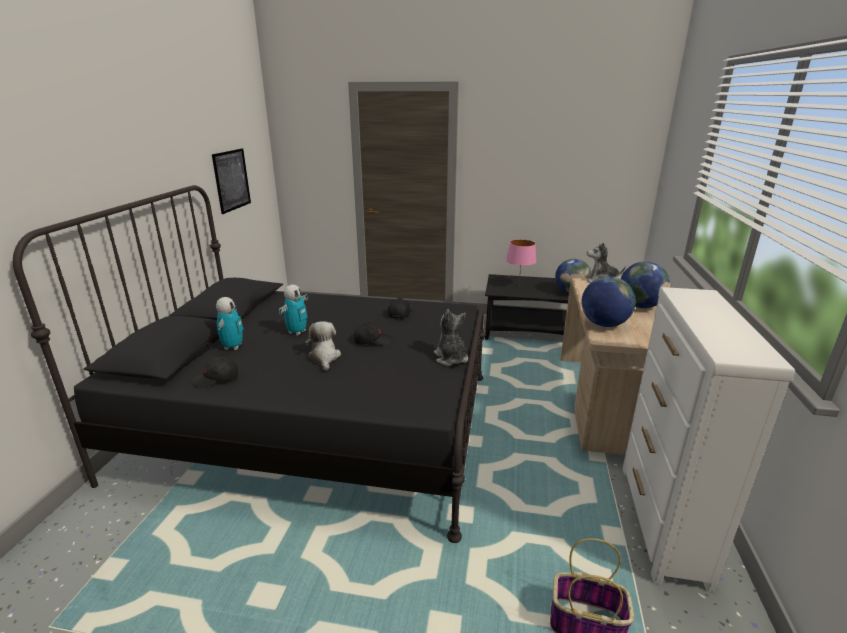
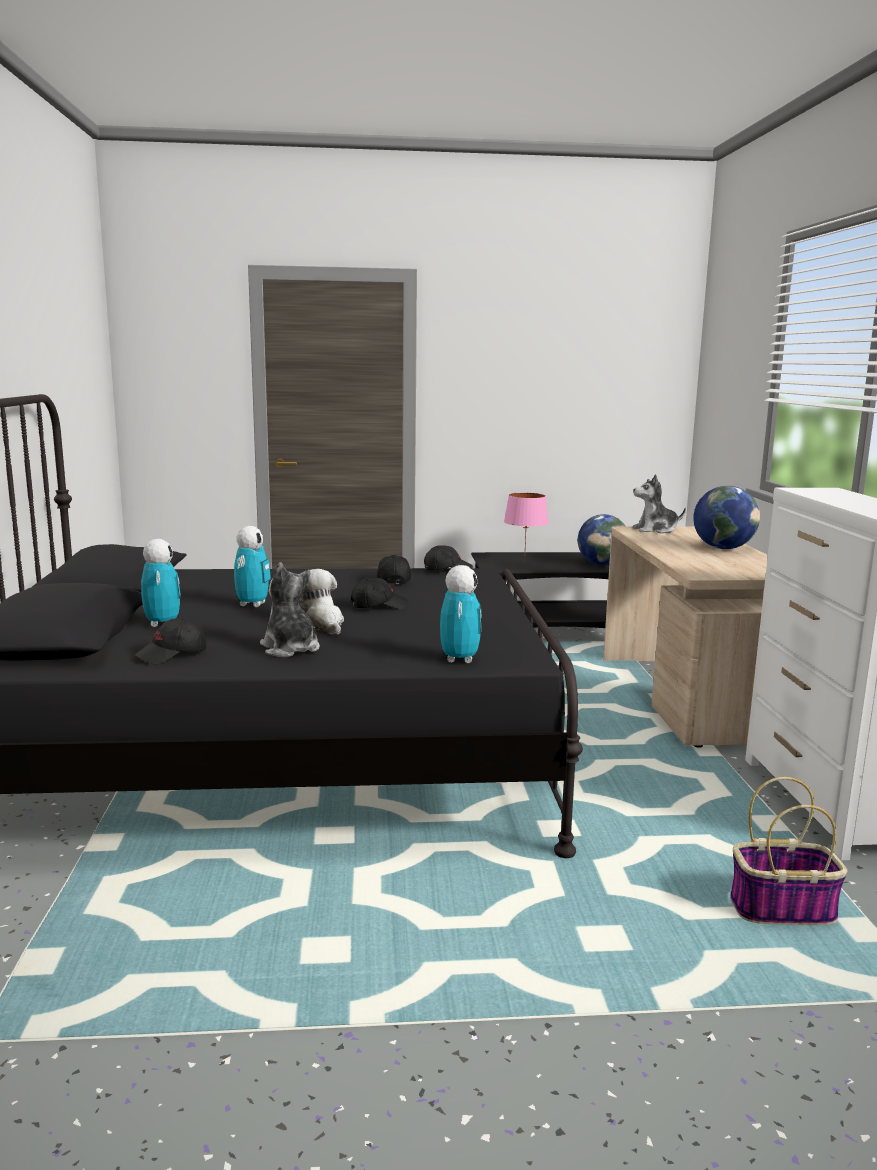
camera: 15 degrees left, 10 degrees down
(232, 180) = (73, 402): picture -> none
(387, 407) = (459, 659): none -> toy robot
(441, 305) = (447, 570): none -> black cap
(451, 358) = (507, 614): plush toy -> plush toy (290, 649)
(604, 324) = (692, 564): globe -> none

